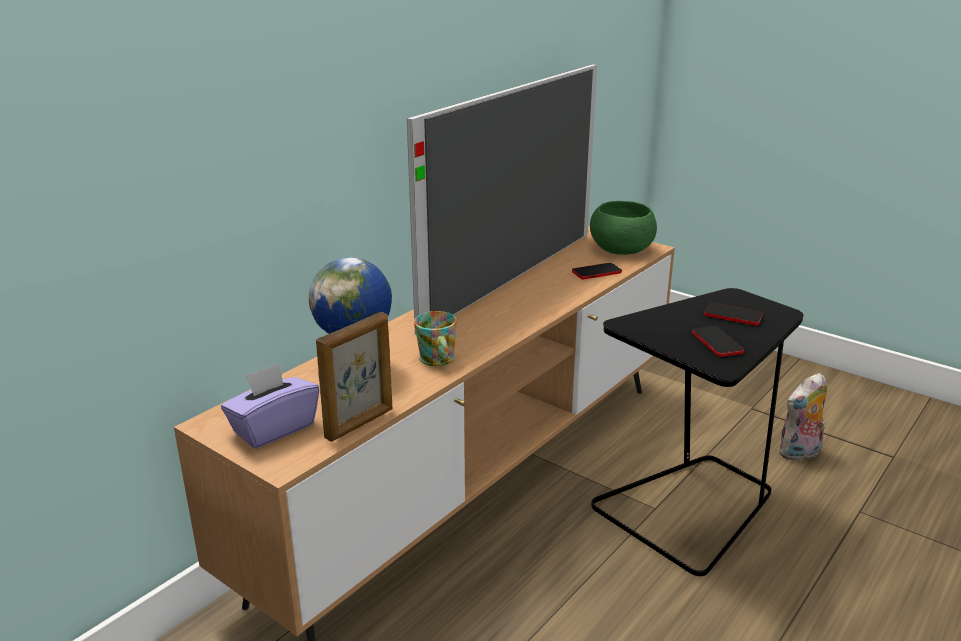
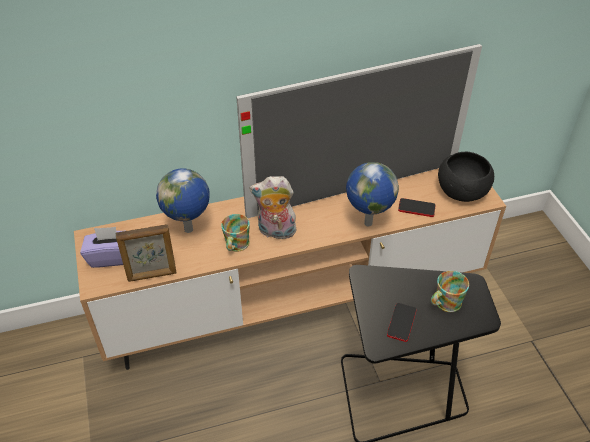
camera: 35 degrees right, 20 degrees up
(563, 297) = (367, 223): none -> globe
(621, 249) = (462, 191): green bowl -> black bowl
(733, 315) = (444, 303): phone -> mug
(799, 454) = (523, 396): plush toy -> plush toy (275, 232)

